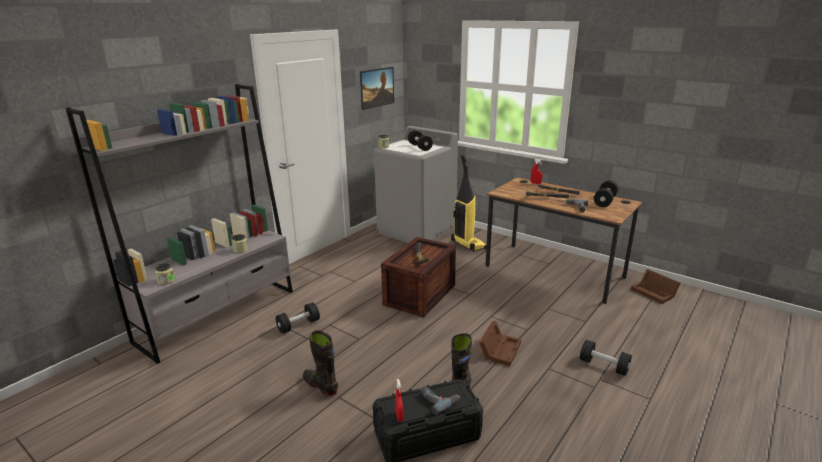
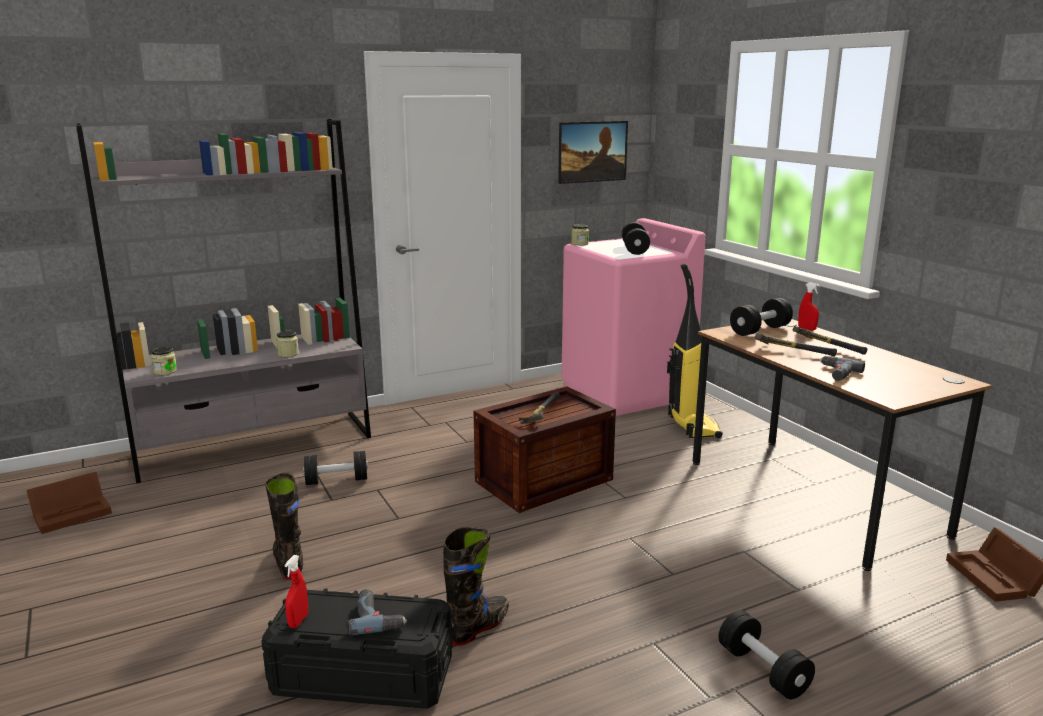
camera: 25 degrees right, 5 degrees down
(417, 231) = (626, 392): grey washing machine -> pink washing machine
(500, 349) = (596, 590): brown storage box -> brown storage box (74, 513)
(605, 201) = (909, 372): black dumbbell -> black dumbbell (760, 330)

